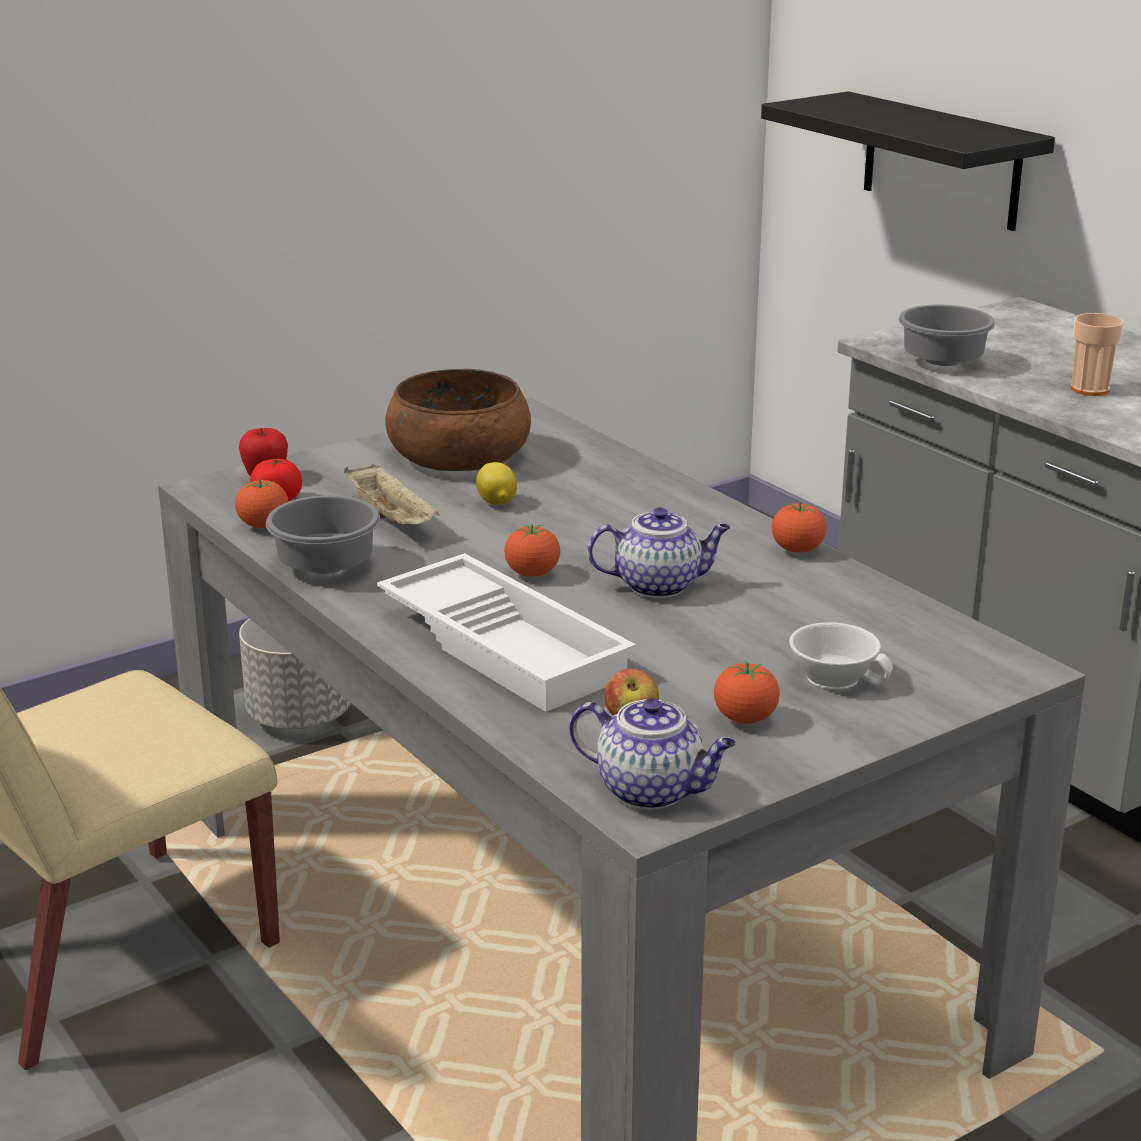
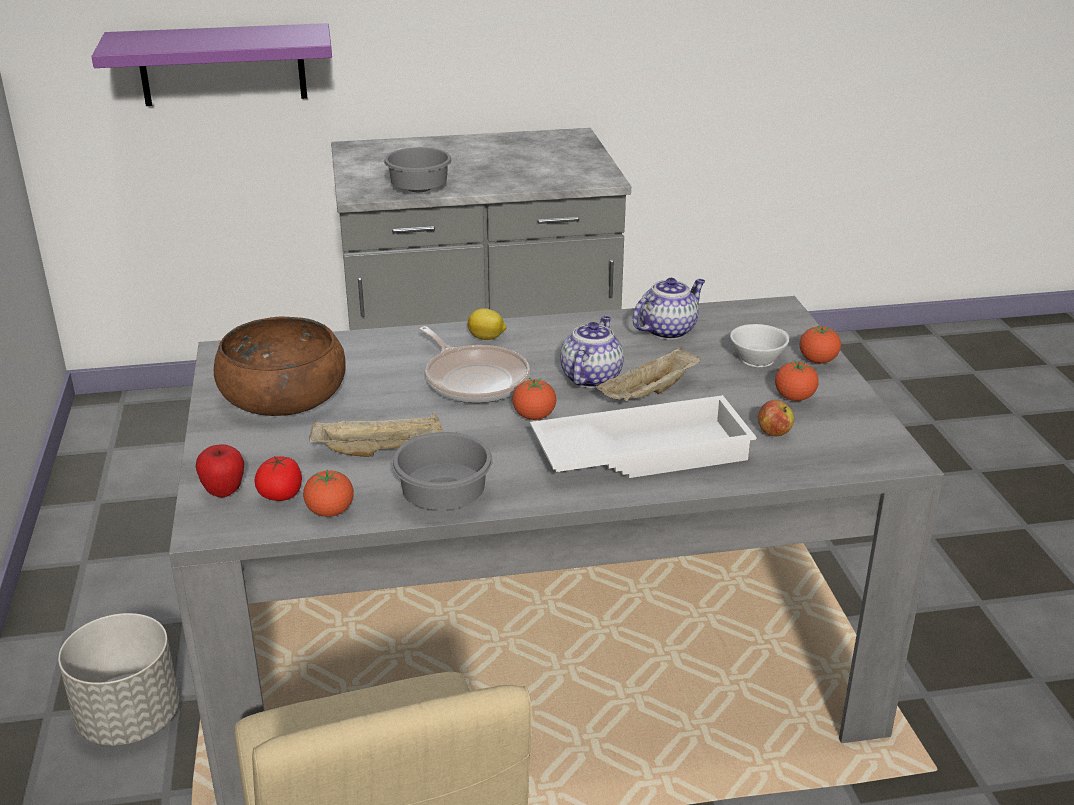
camera: 65 degrees left, 5 degrees up
(496, 503) = (394, 401): lemon -> lemon (487, 338)
(585, 528) = (474, 380): none -> frying pan
(652, 791) = (868, 449): teapot -> teapot (668, 330)
(653, 625) = (649, 394): none -> beige tray
(797, 550) = (577, 322): tomato -> tomato (818, 361)
(941, 161) = (222, 65): black shelf -> purple shelf
(1090, 389) = (510, 170): cup -> none

